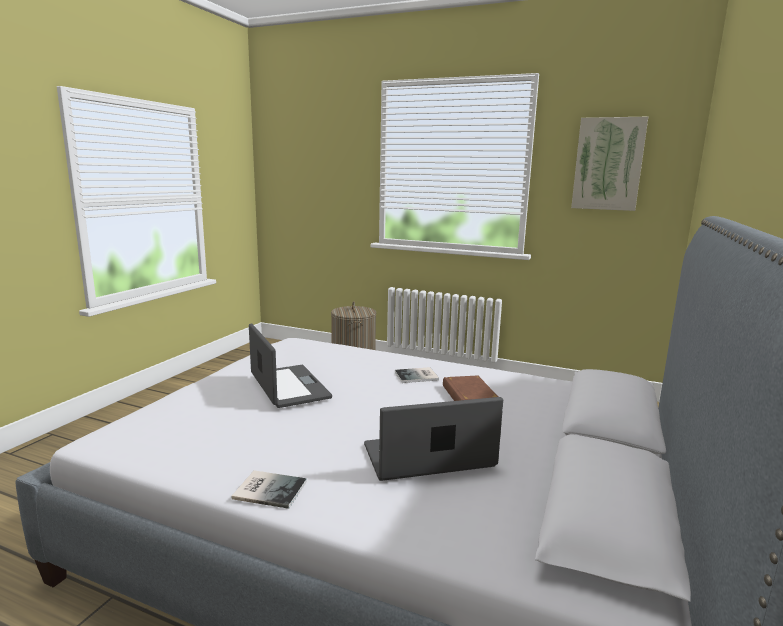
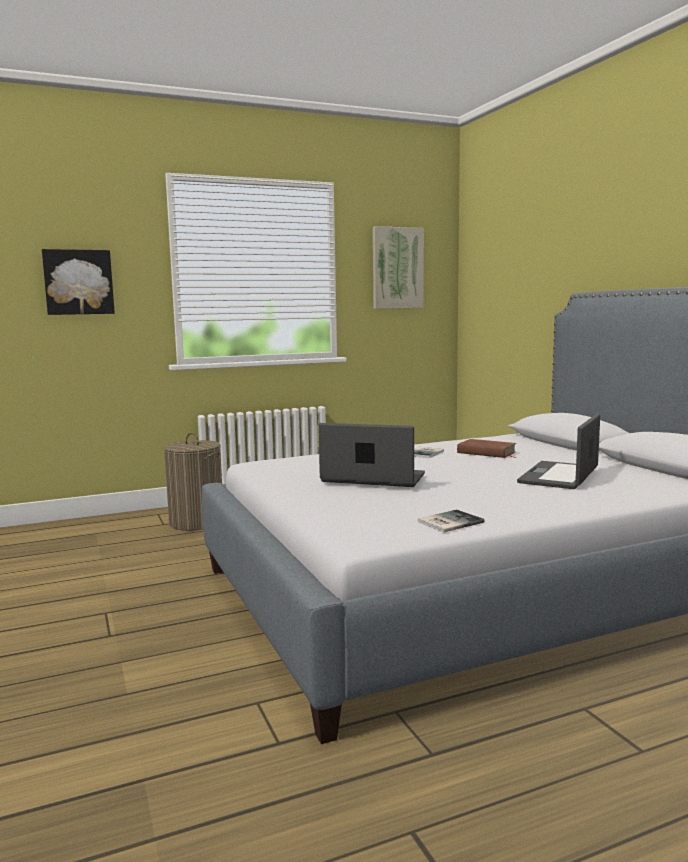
camera: 45 degrees left, 5 degrees down
(269, 489) = (545, 510): book -> book (448, 522)
(317, 173) = (78, 282): none -> picture

